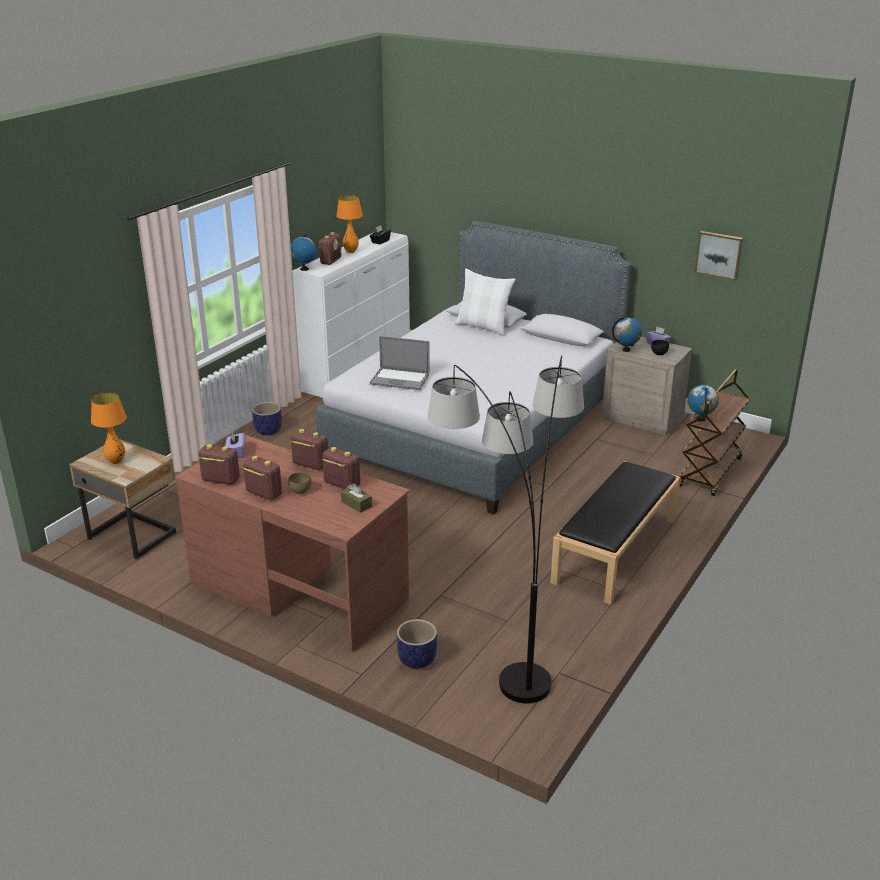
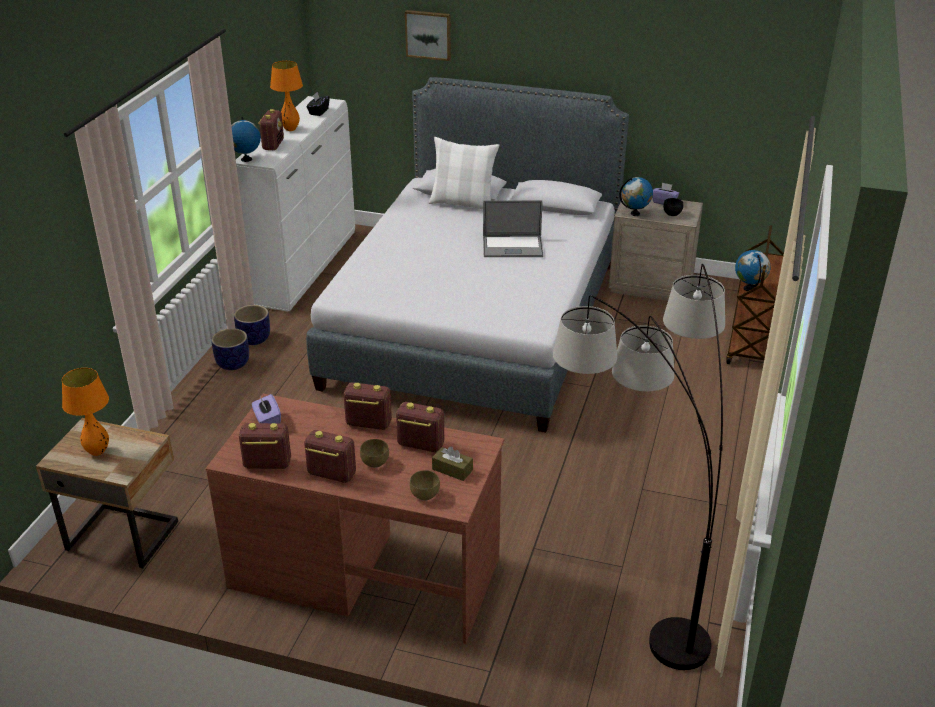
camera: 15 degrees left, 5 degrees up
(324, 517) = (423, 495): none -> brown bowl
(399, 379) = (402, 286): laptop -> laptop (512, 247)
(416, 660) = (544, 639): planter -> planter (254, 339)
(615, 551) = (698, 455): black bench -> none
(719, 254) = (731, 96): picture -> picture (428, 34)

